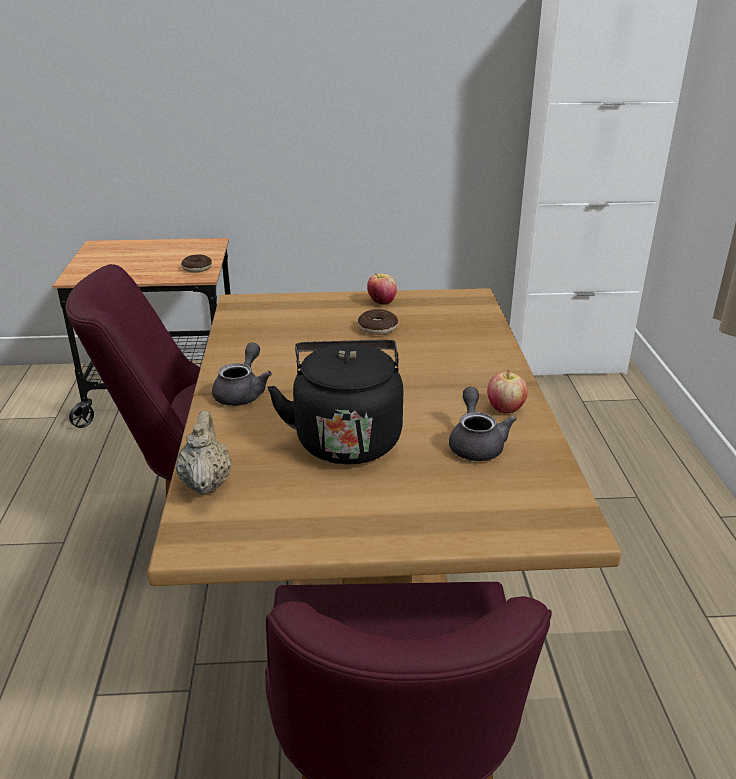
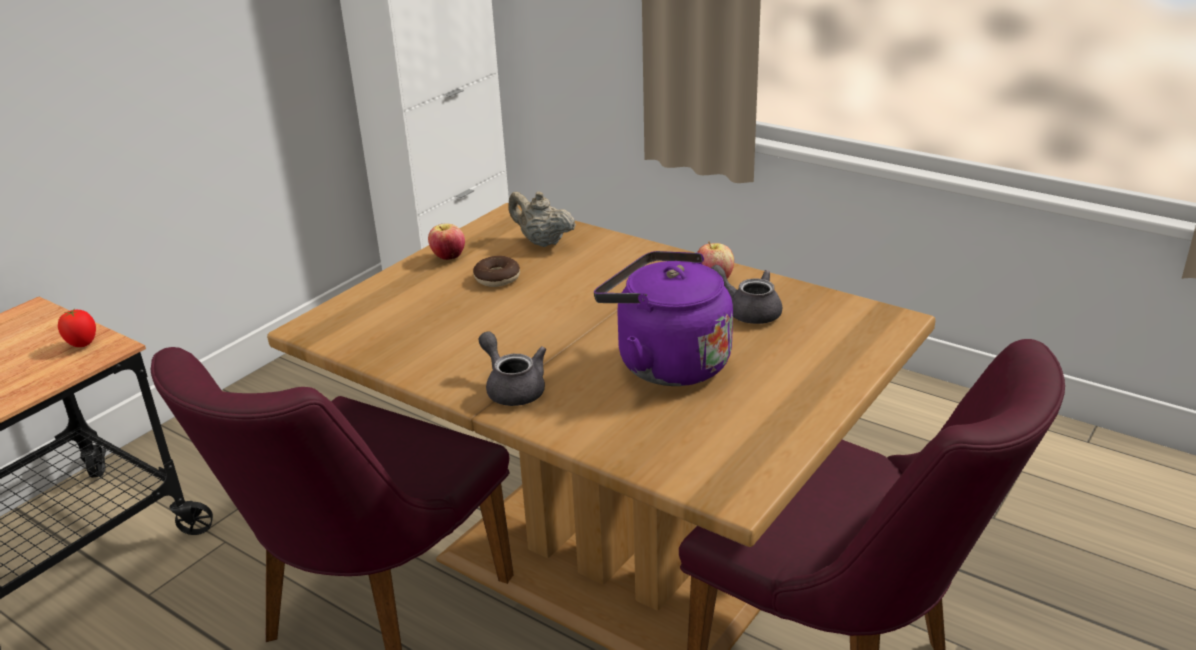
camera: 50 degrees left, 0 degrees up
(197, 268) = (83, 344): donut -> tomato
(206, 482) = (649, 458): beige teapot -> beige teapot (542, 242)
(346, 438) = (666, 363): black kettle -> purple kettle

